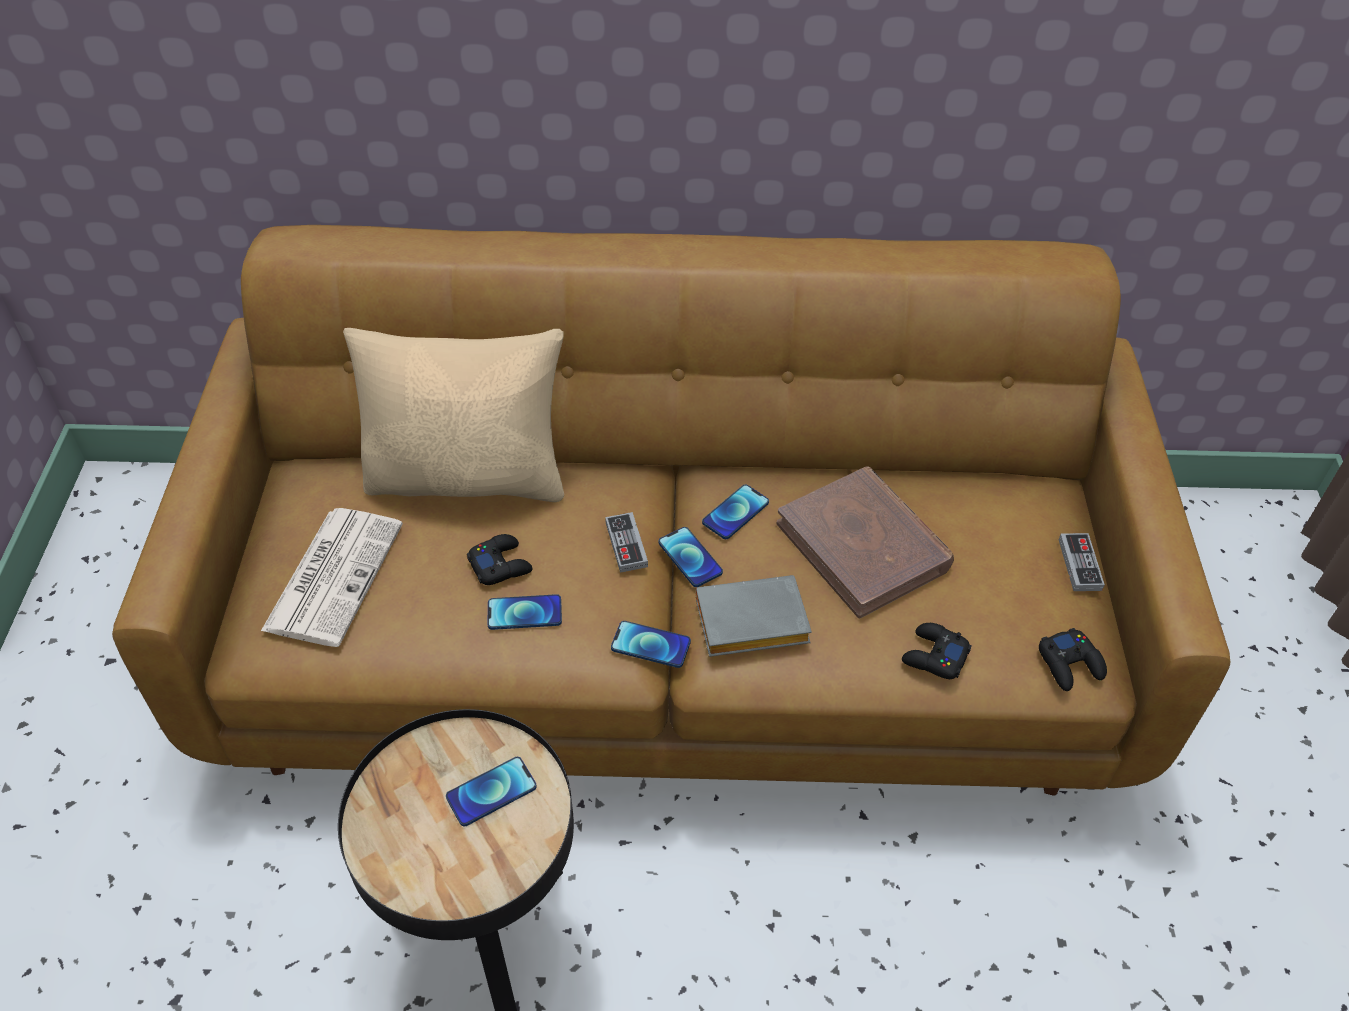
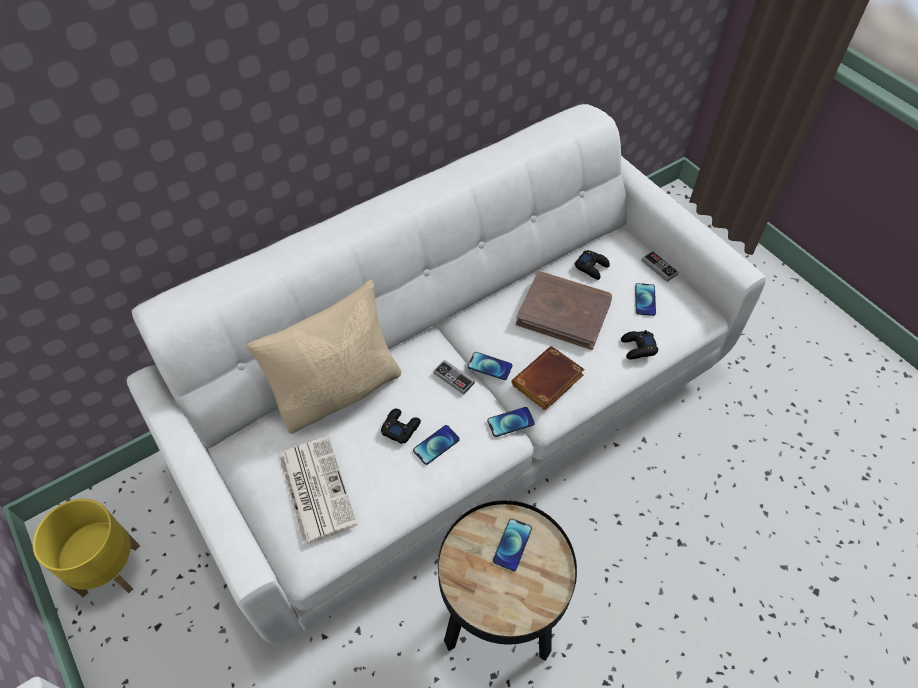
camera: 35 degrees left, 5 degrees up
(118, 565) = (109, 569): none -> yellow planter
(673, 631) = (459, 411): brown sofa -> white sofa
(735, 513) = (491, 330): phone -> phone (645, 300)
(749, 625) = (547, 383): grey book -> brown book
(1070, 664) = (693, 317): black game controller -> black game controller (592, 267)

